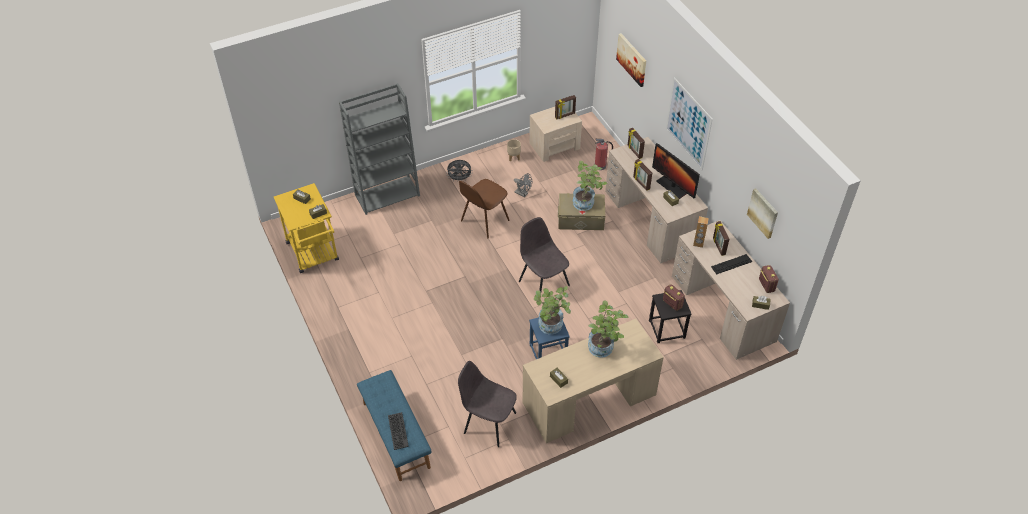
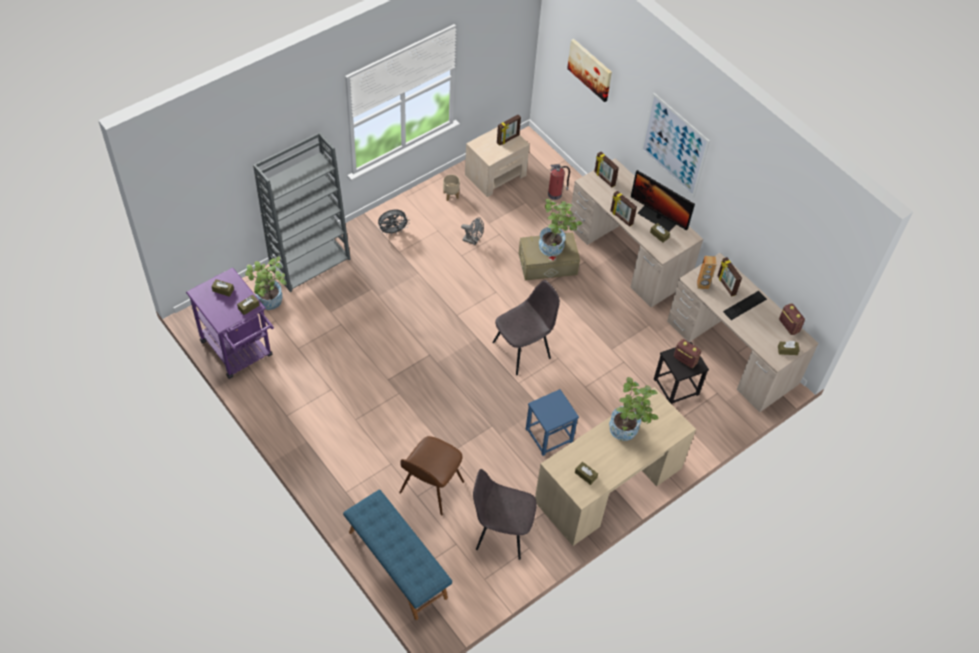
camera: 15 degrees left, 5 degrees up
(314, 255) = (240, 352): yellow cart -> purple cart
(397, 431) = (408, 564): keyboard -> none
(484, 221) = (435, 282): brown chair -> brown chair (430, 488)
(543, 282) = (523, 349): grey chair -> grey chair turned 105 degrees clockwise
(550, 328) = (555, 410): potted plant -> potted plant (270, 303)
(763, 213) = (781, 246): picture -> none

